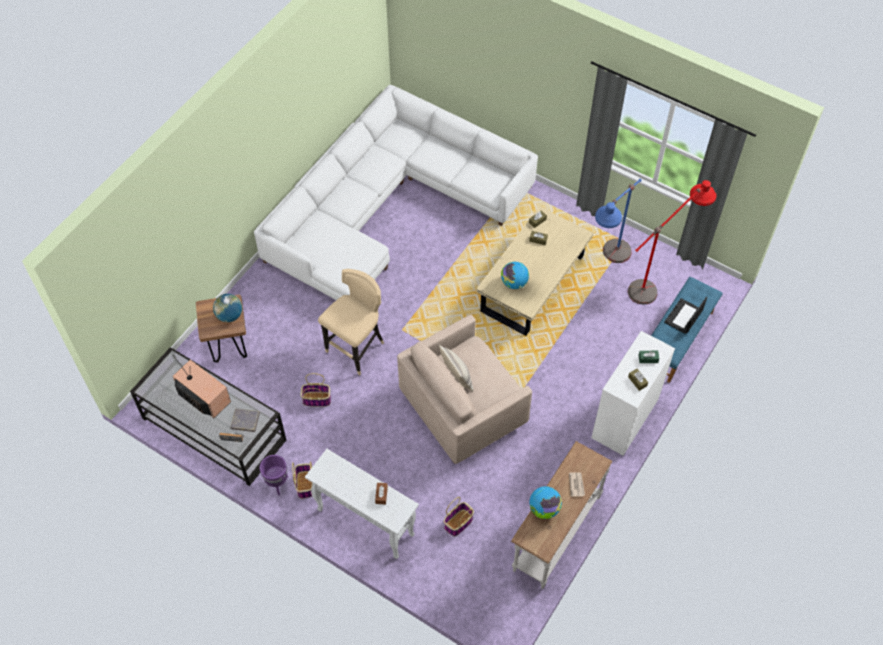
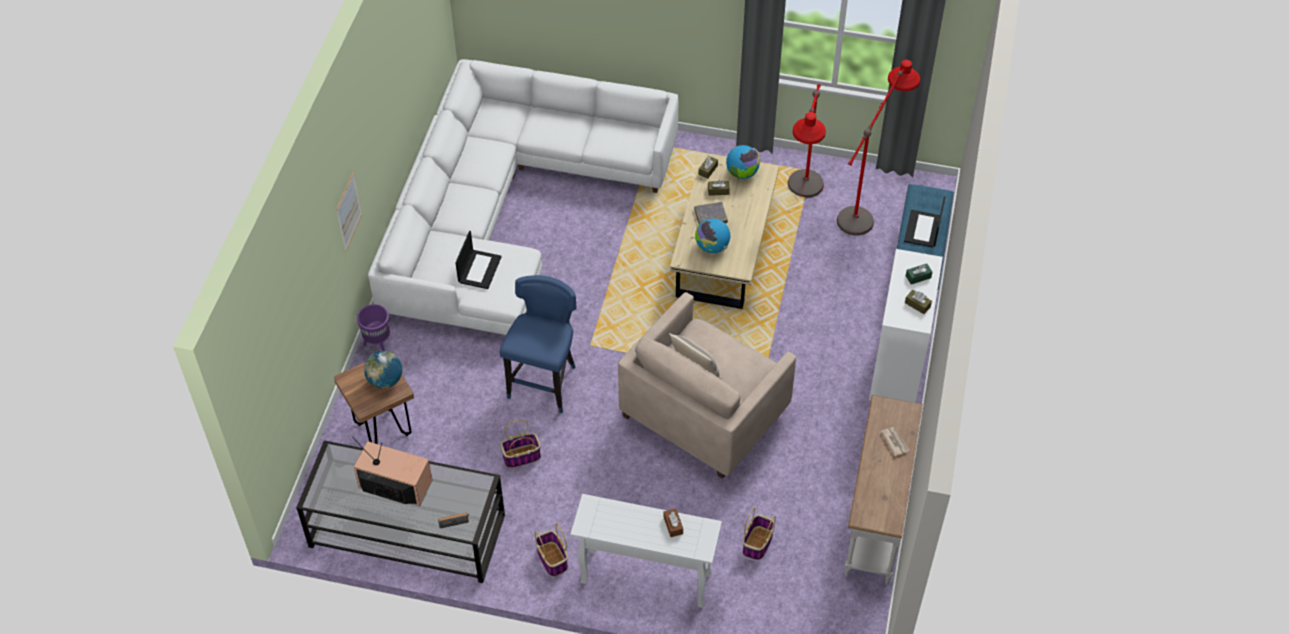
camera: 20 degrees left, 5 degrees down
(239, 183) = (348, 211): none -> picture
(245, 421) = (461, 497): grey book -> grey book (710, 216)
(277, 483) = (517, 568): purple planter -> purple planter (378, 345)
(337, 249) = (479, 269): none -> laptop
(357, 349) = (544, 383): beige stool -> blue stool
(544, 509) = (870, 480): globe -> globe (742, 173)
(608, 265) = (802, 203): blue floor lamp -> red floor lamp

